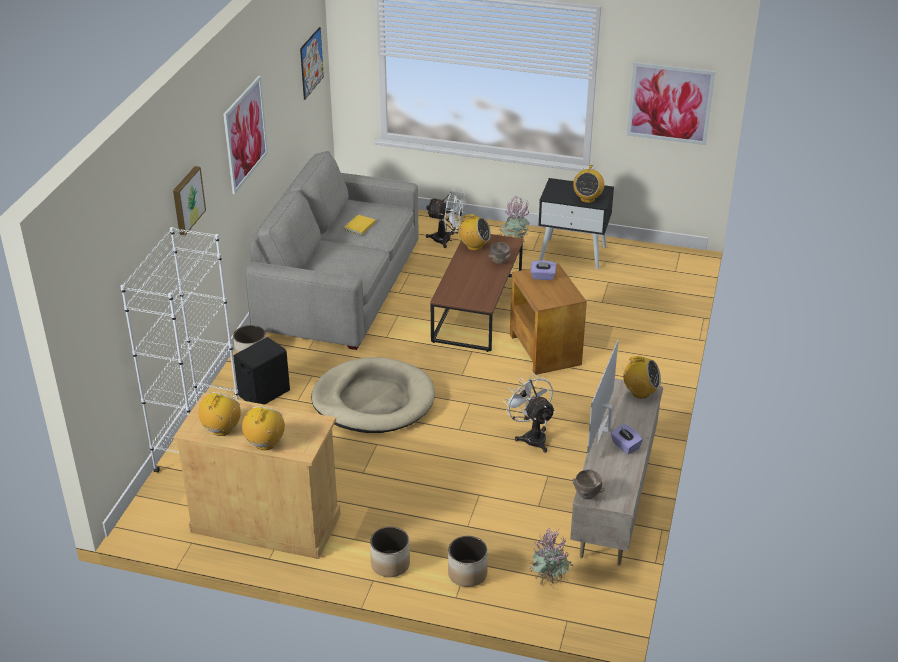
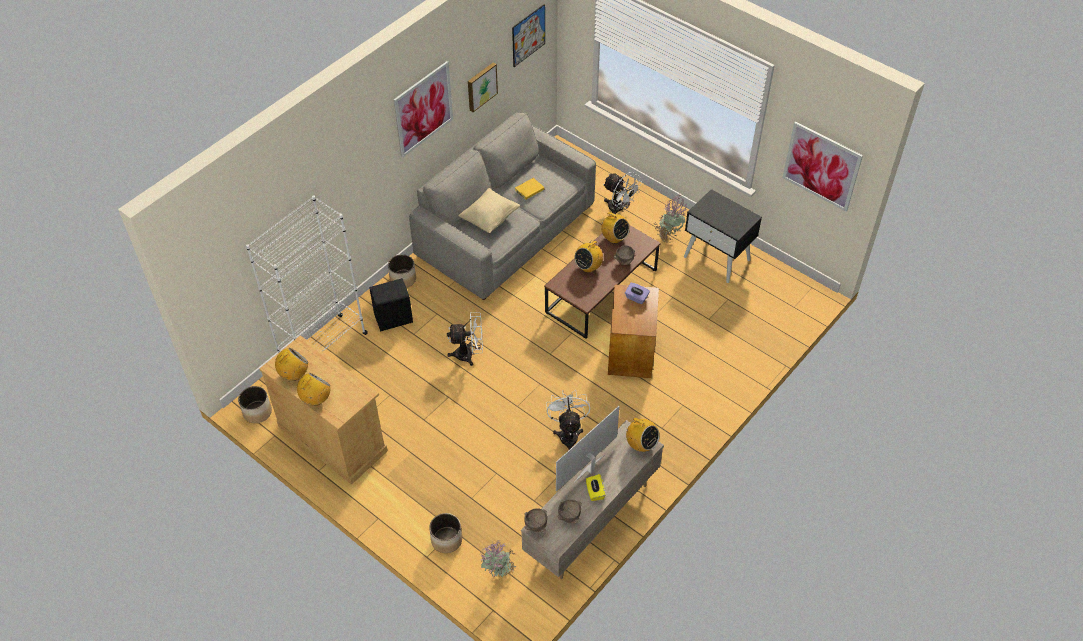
camera: 25 degrees right, 15 degrees up
(187, 200) = (338, 171): picture -> picture (481, 86)
(334, 259) = (490, 219): none -> beige pillow
(373, 400) = (469, 354): beige dog bed -> white fan
(390, 564) = (397, 509): planter -> planter (257, 412)
(587, 199) = (729, 224): radio -> radio (588, 267)
(616, 476) = (569, 518): none -> brown bowl
(625, 446) = (595, 492): purple tissue box -> yellow tissue box

